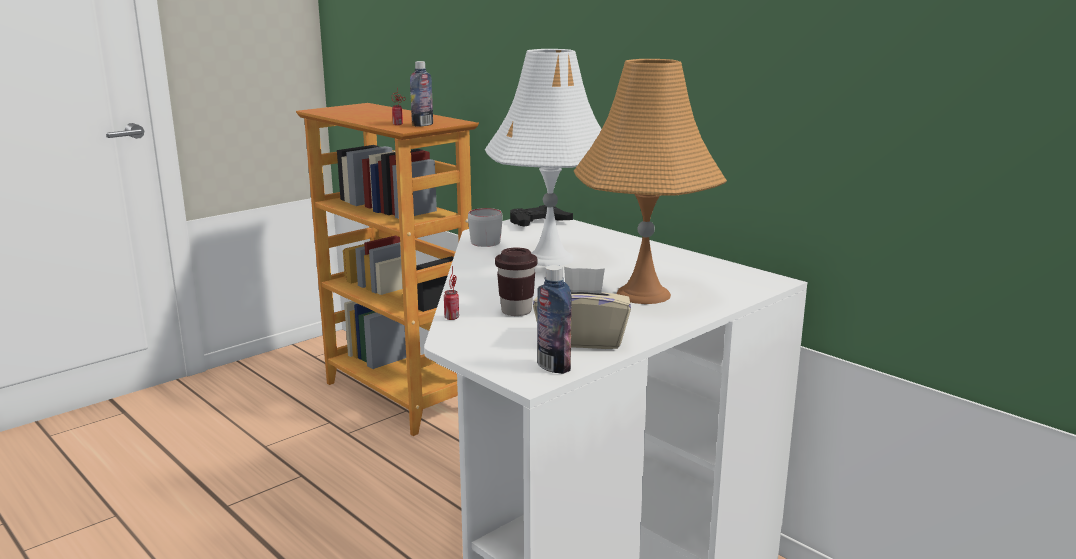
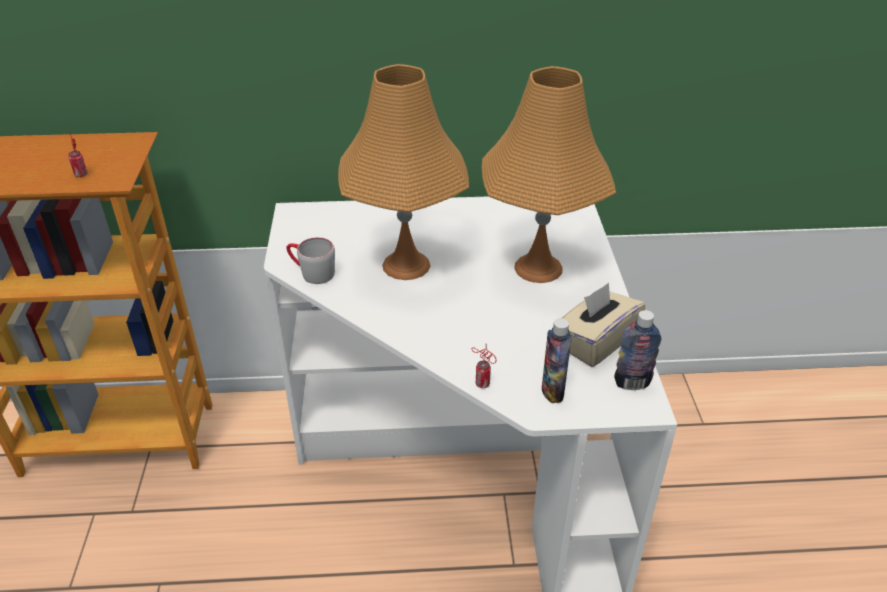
camera: 50 degrees left, 20 degrees up
(422, 125) = (111, 163): bottle -> bottle (552, 391)
(516, 311) = (505, 343): brown cup -> none
(538, 223) = (306, 221): black game controller -> none
(549, 258) = (406, 265): white table lamp -> orange table lamp

